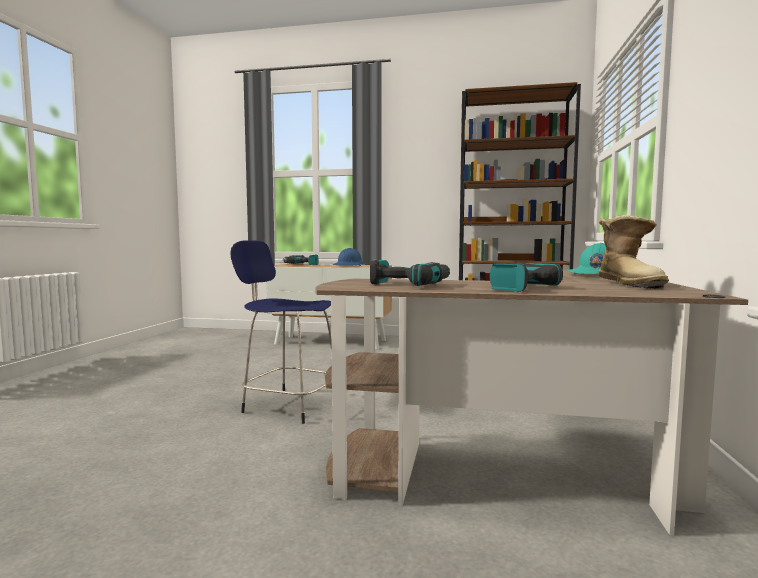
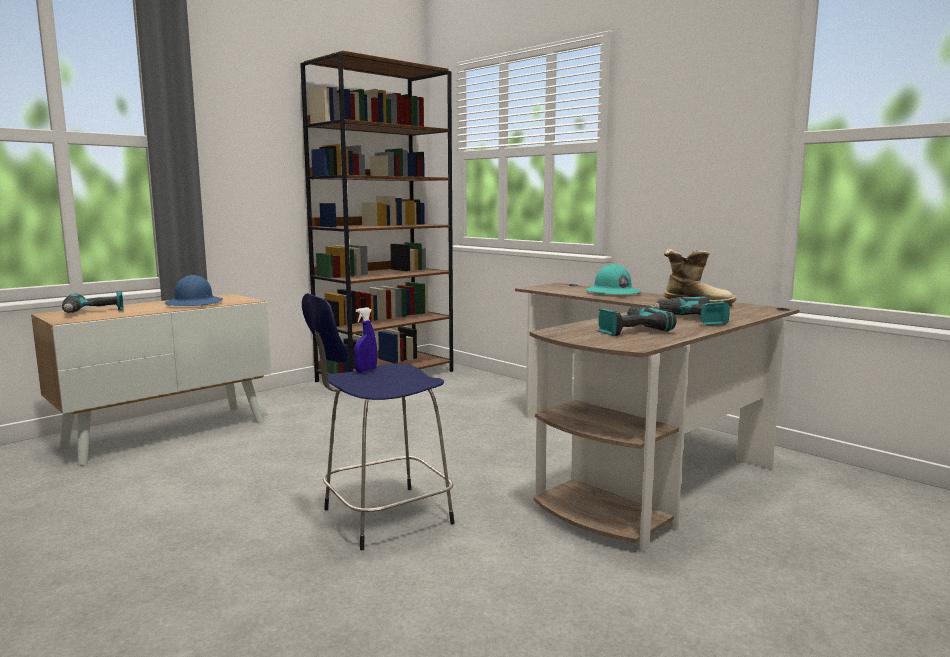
camera: 55 degrees left, 5 degrees up
(301, 300) = (366, 371): none -> blue spray bottle

